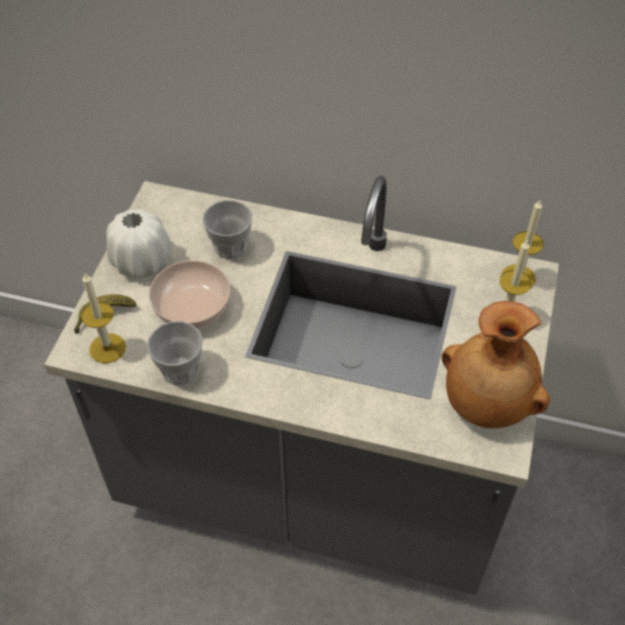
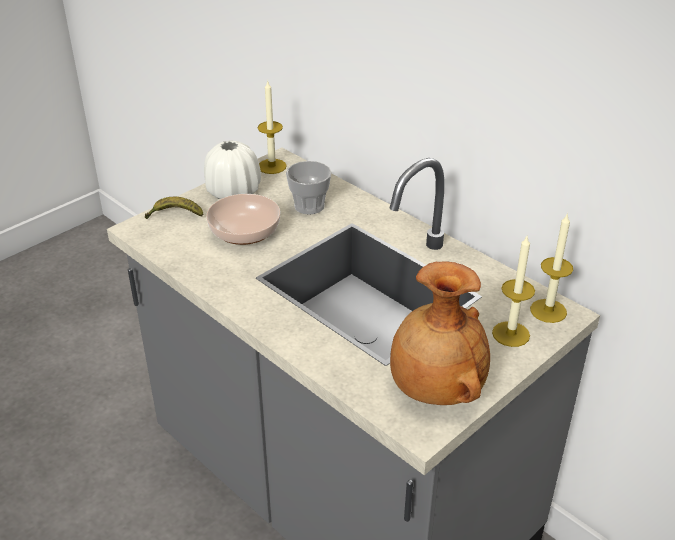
camera: 30 degrees right, 15 degrees down
(107, 348) = (159, 235): candle -> candle (272, 166)
(180, 370) = (198, 267): cup -> none

